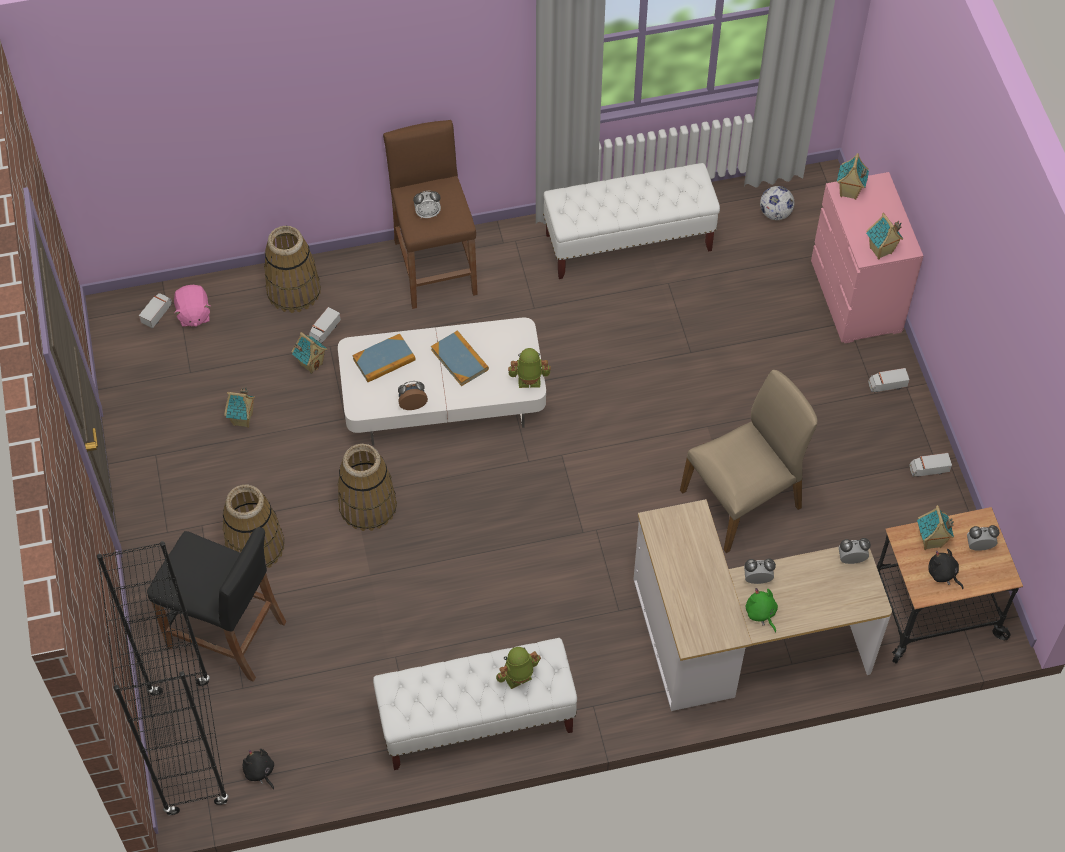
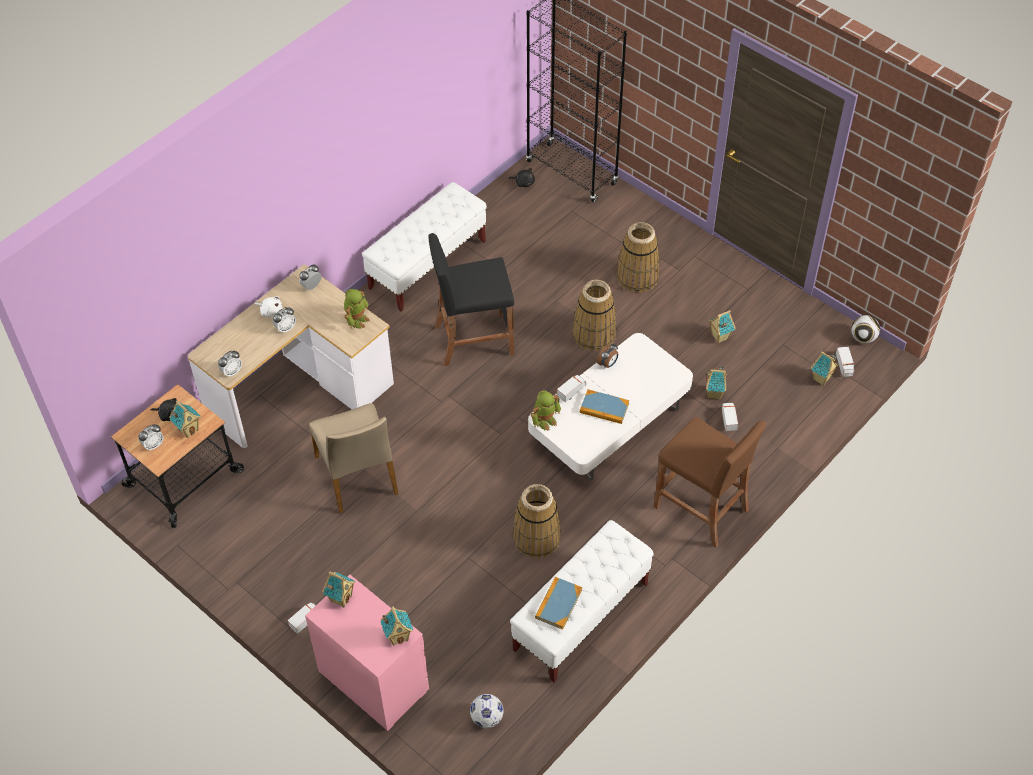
camera: 145 degrees right, 5 degrees down
(105, 329) = (863, 337): none -> football
(193, 314) = (822, 379): pink plush toy -> toy house
(227, 634) = (606, 228): black stool -> black stool (473, 340)
(294, 291) = (777, 433): basket -> basket (536, 537)
(384, 360) = (652, 379): book -> book (558, 604)
(427, 213) = (700, 440): alarm clock -> alarm clock (311, 286)
(518, 679) = (402, 241): toy robot -> toy robot (357, 320)
(743, 499) = (357, 475): beige chair -> beige chair turned 45 degrees counterclockwise
(761, 613) = (270, 311): green plush toy -> white plush toy
(928, 469) = (238, 572): toy truck -> toy truck (572, 391)

